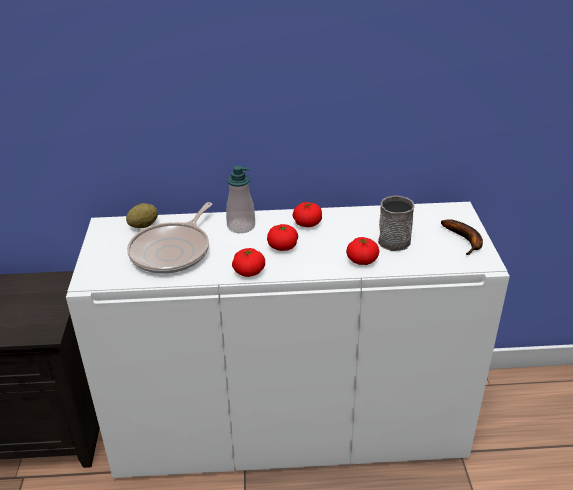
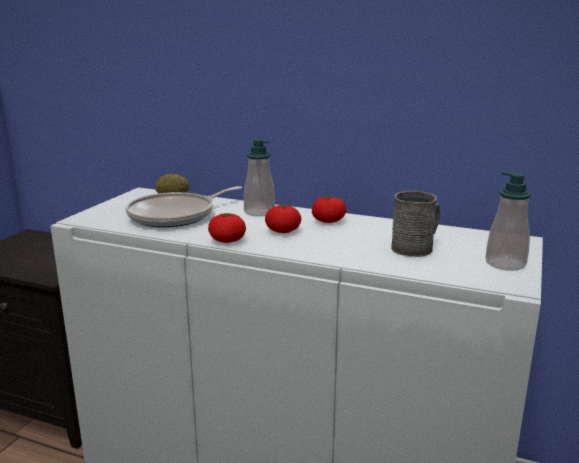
camera: 25 degrees right, 15 degrees down
(362, 260) = (357, 255): tomato -> none
(465, 240) = (505, 264): banana -> soap dispenser

